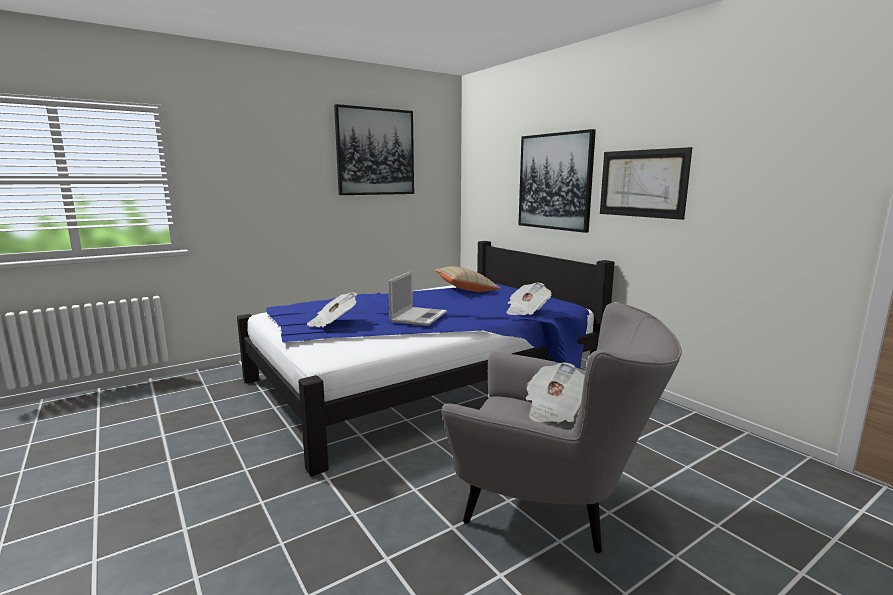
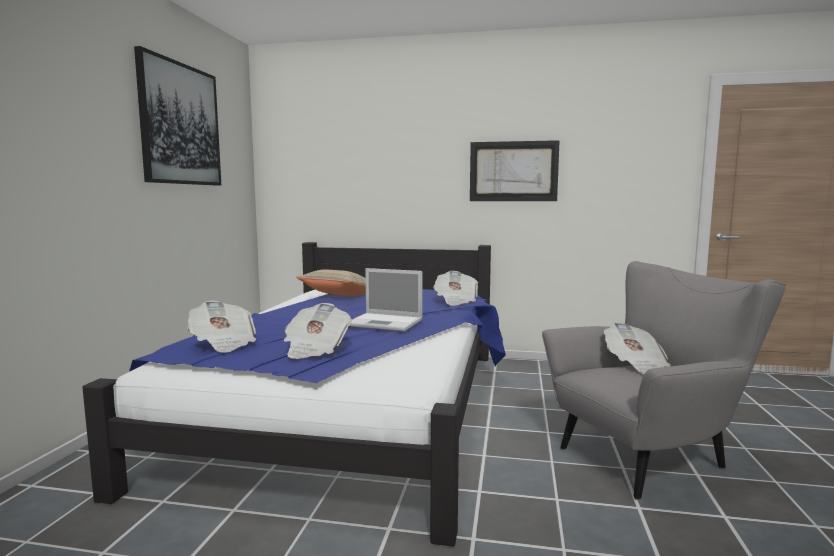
camera: 45 degrees left, 5 degrees down
(309, 308) = (223, 343): none -> newspaper
(419, 316) = (386, 322): laptop -> laptop turned 135 degrees clockwise
(554, 181) = (409, 171): picture -> none

